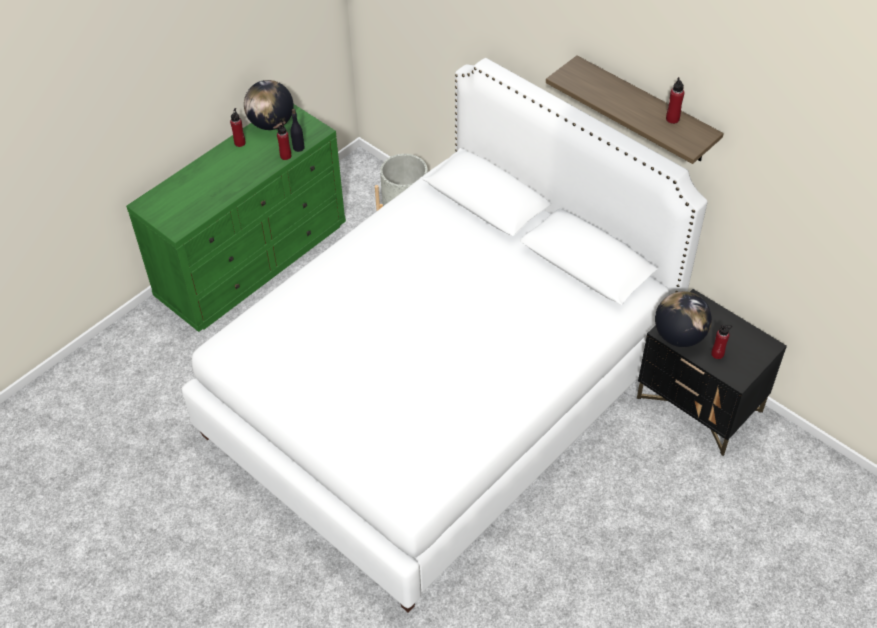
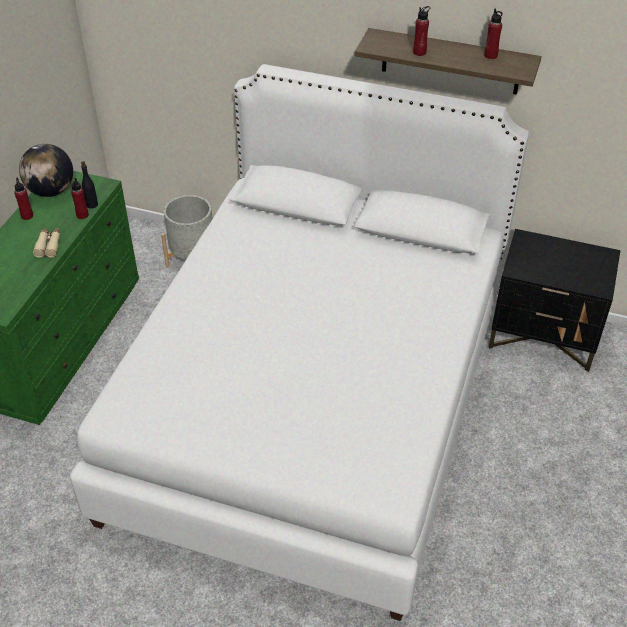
camera: 25 degrees left, 5 degrees down
(243, 177) = (49, 245): none -> beige binoculars
(679, 336) = (530, 270): globe -> none
(717, 354) = (571, 274): red bottle -> red bottle (419, 52)

